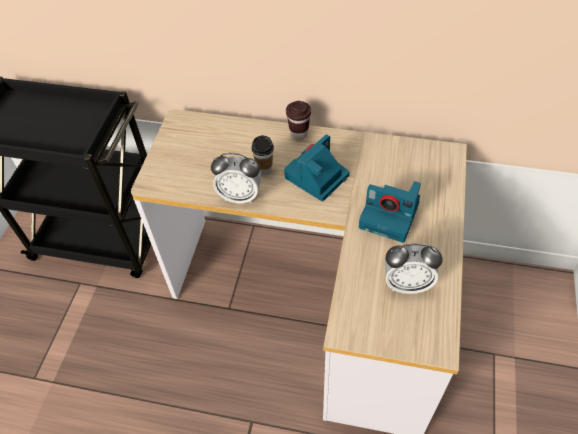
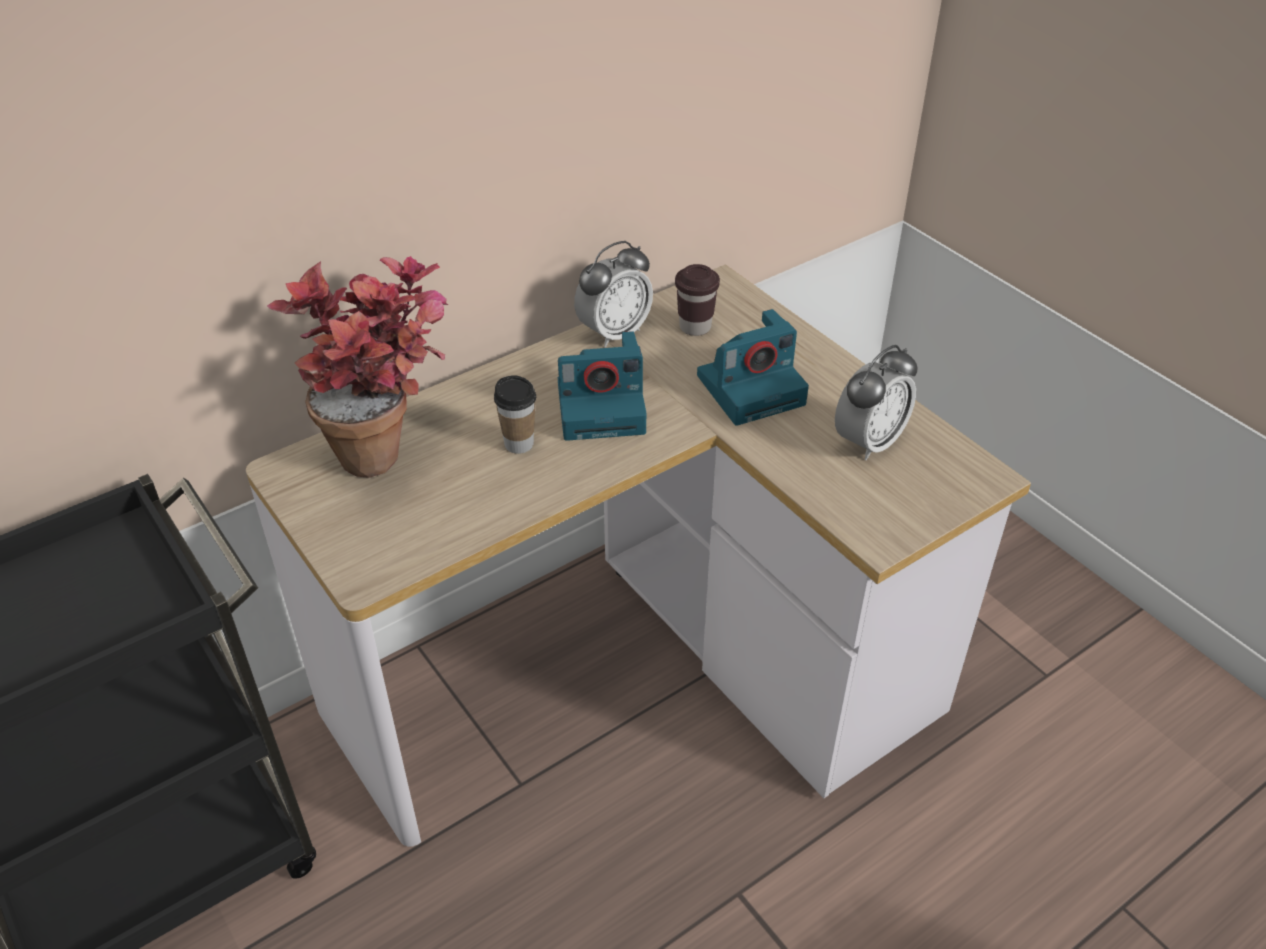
camera: 50 degrees left, 10 degrees down
(219, 138) = (391, 451): none -> potted plant
(240, 196) = (531, 496): alarm clock -> alarm clock (614, 333)
(299, 133) = (503, 374): brown cup -> brown cup (695, 327)
(316, 177) = (603, 407): camera -> camera turned 90 degrees counterclockwise

